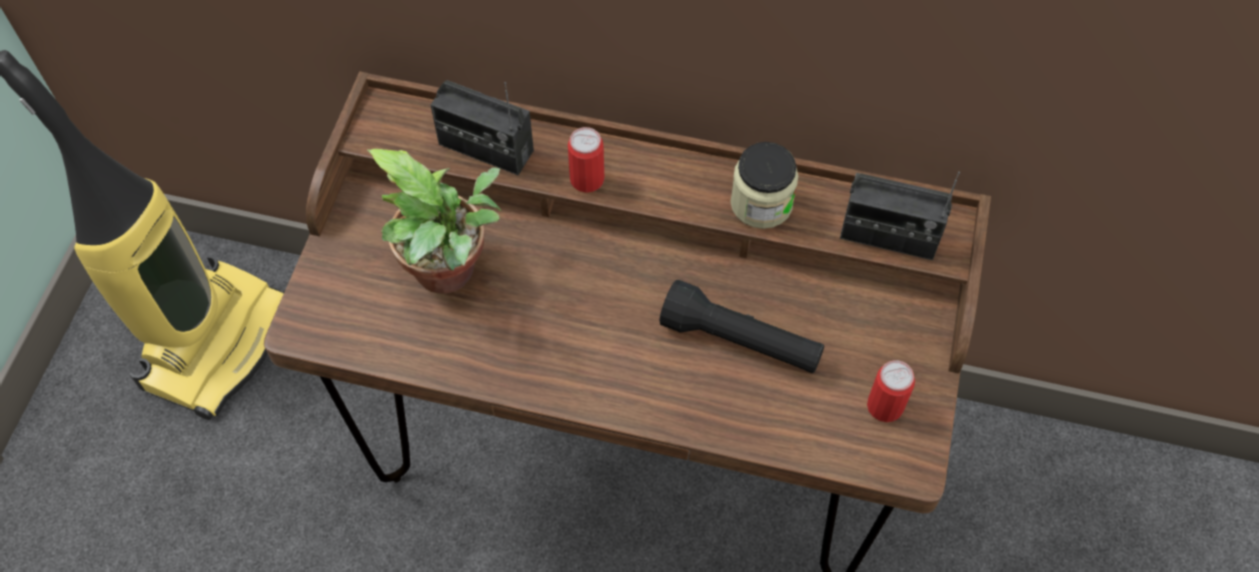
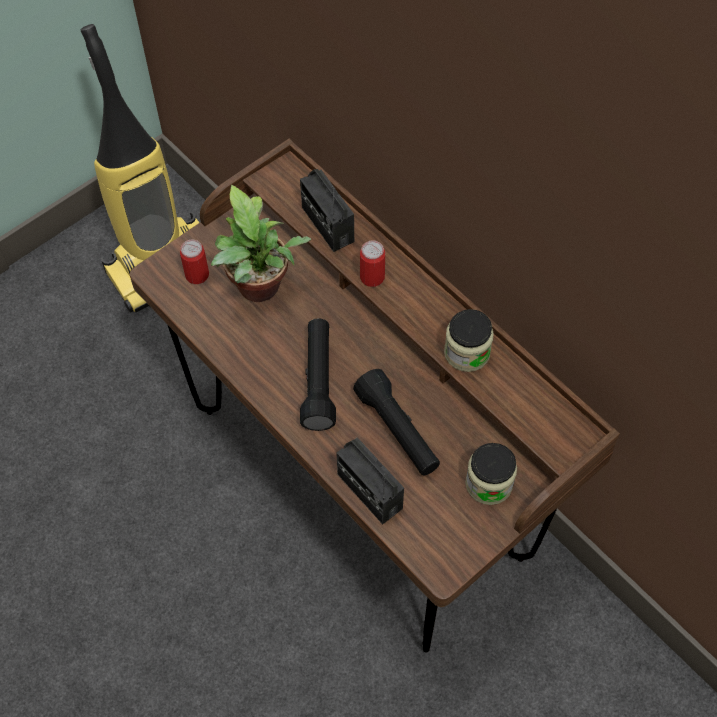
camera: 35 degrees right, 0 degrees up
(604, 338) = (318, 380): none -> black flashlight
(884, 338) = (489, 483): none -> jar
(885, 406) = (455, 524): can -> can (197, 275)
(888, 235) = (532, 419): radio -> radio (369, 491)

